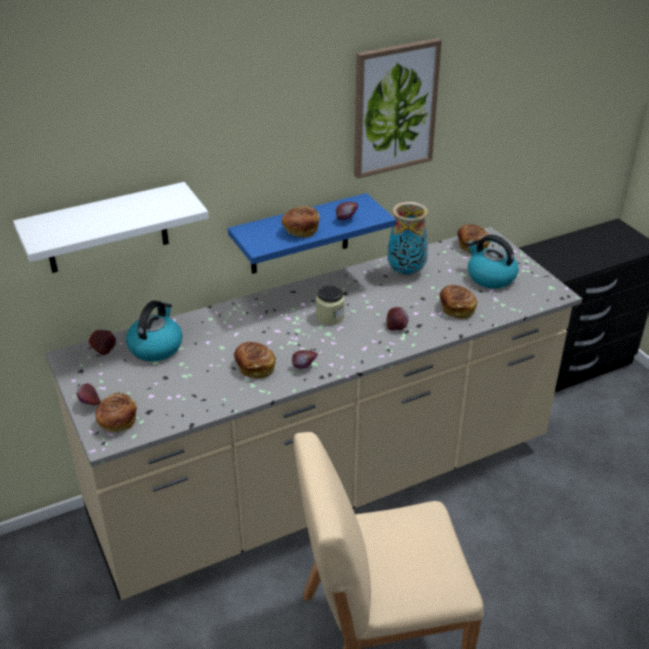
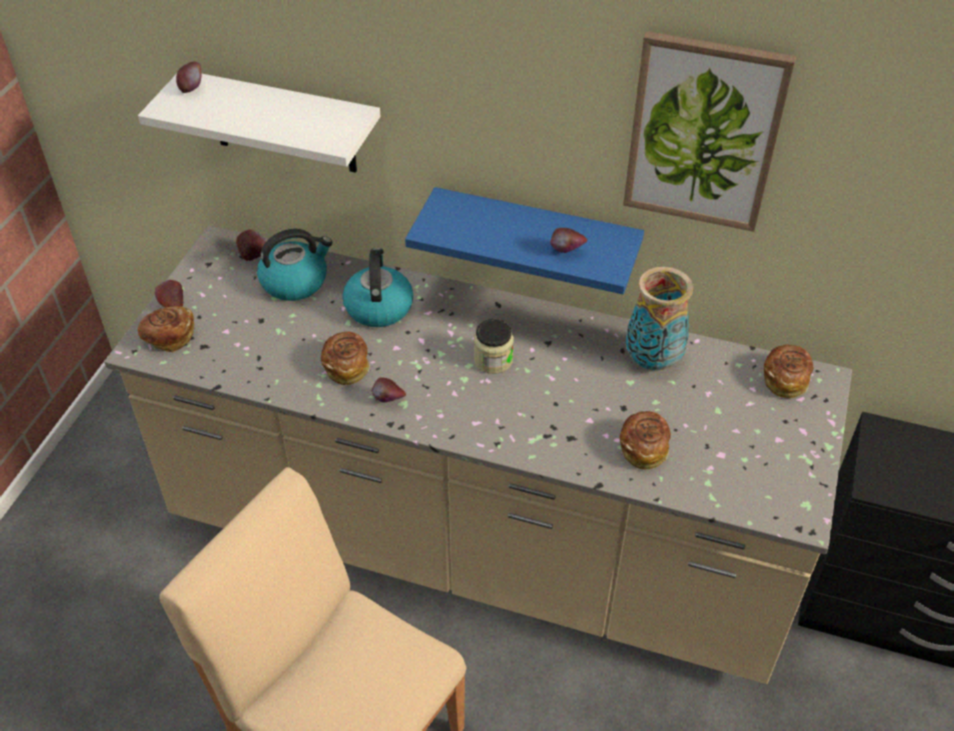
camera: 45 degrees right, 10 degrees up
(300, 230) = (499, 235): bread -> none
(396, 327) = (544, 422): apple -> apple (191, 89)
(490, 277) = (745, 436): kettle -> kettle (378, 306)

